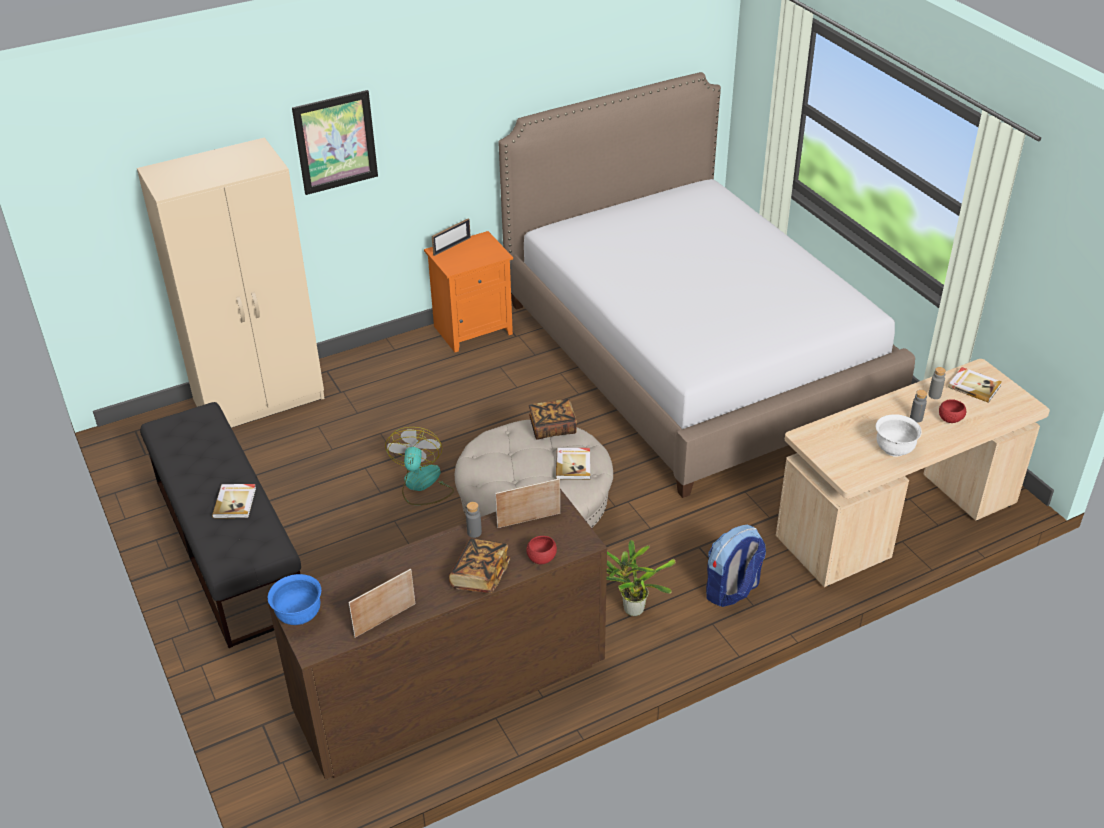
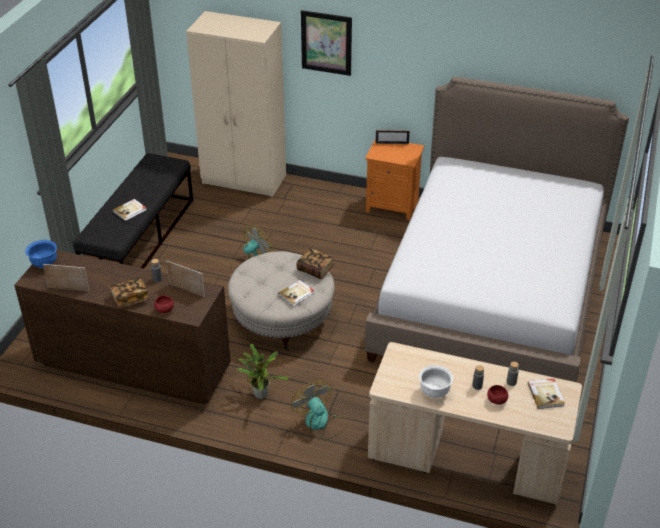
camera: 45 degrees right, 0 degrees up
(732, 591) = (320, 423): backpack -> fan

